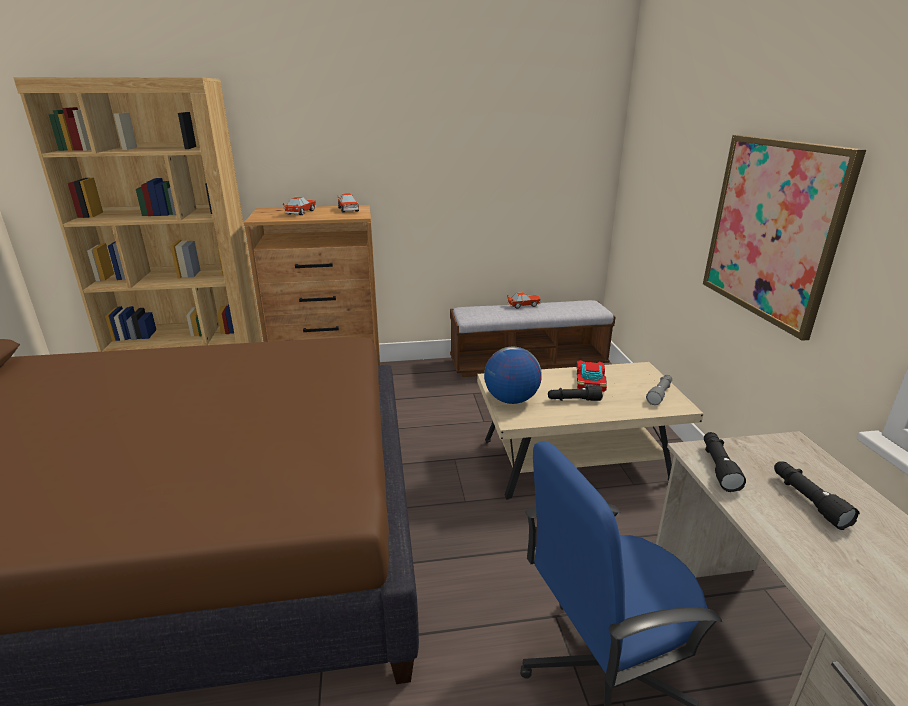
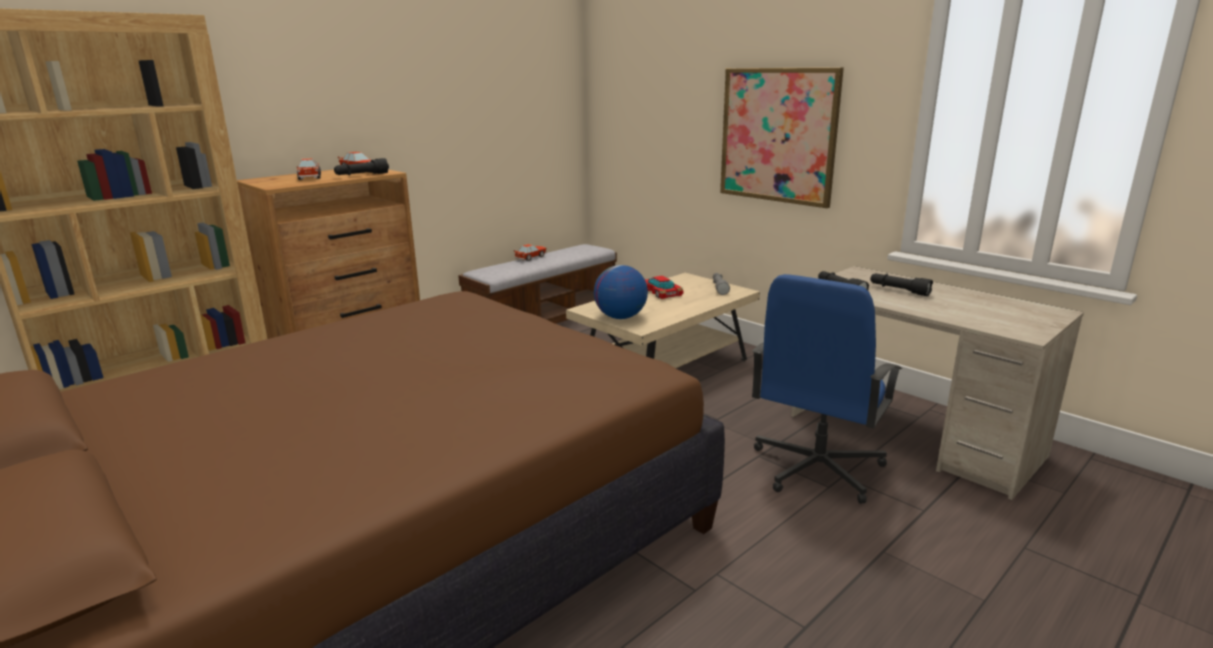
camera: 35 degrees left, 5 degrees down
(573, 400) = (667, 306): black flashlight -> black flashlight (362, 175)

